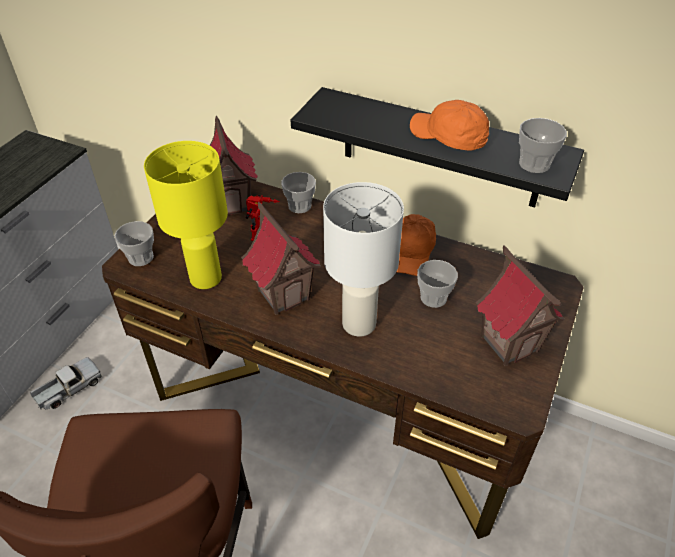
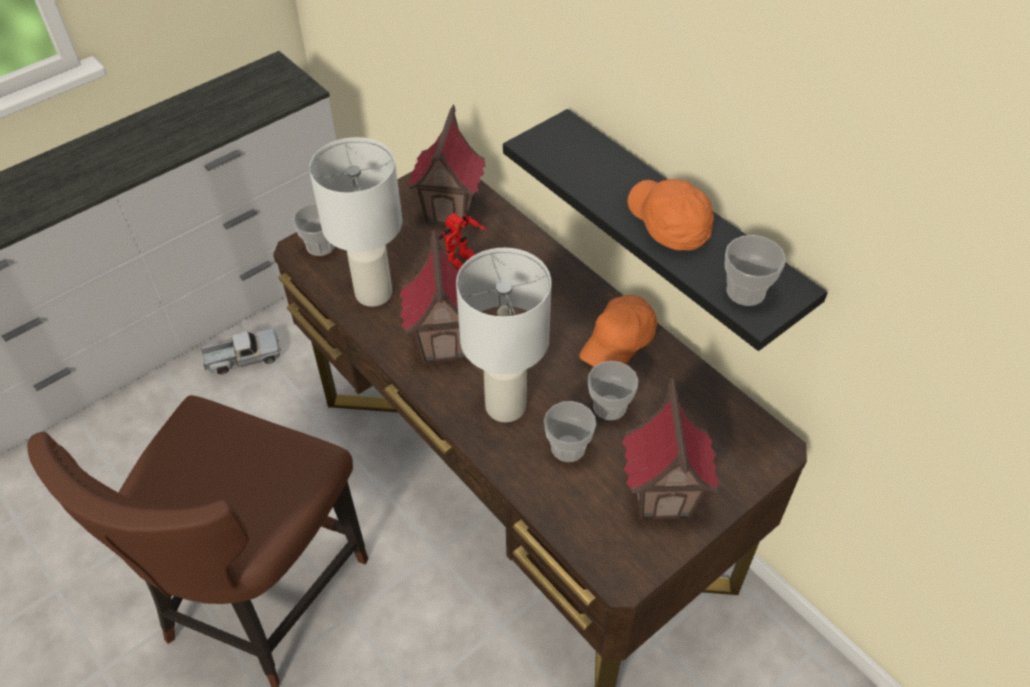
camera: 25 degrees right, 5 degrees up
(206, 278) = (374, 293): yellow table lamp -> white table lamp
(299, 206) = (525, 238): cup -> cup (568, 447)

